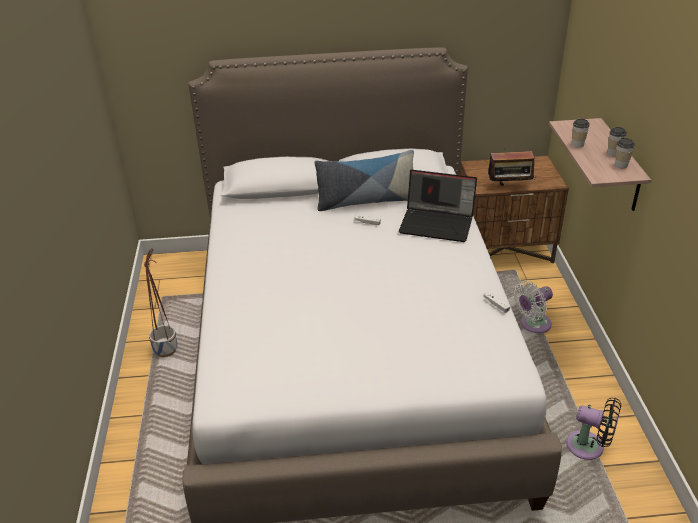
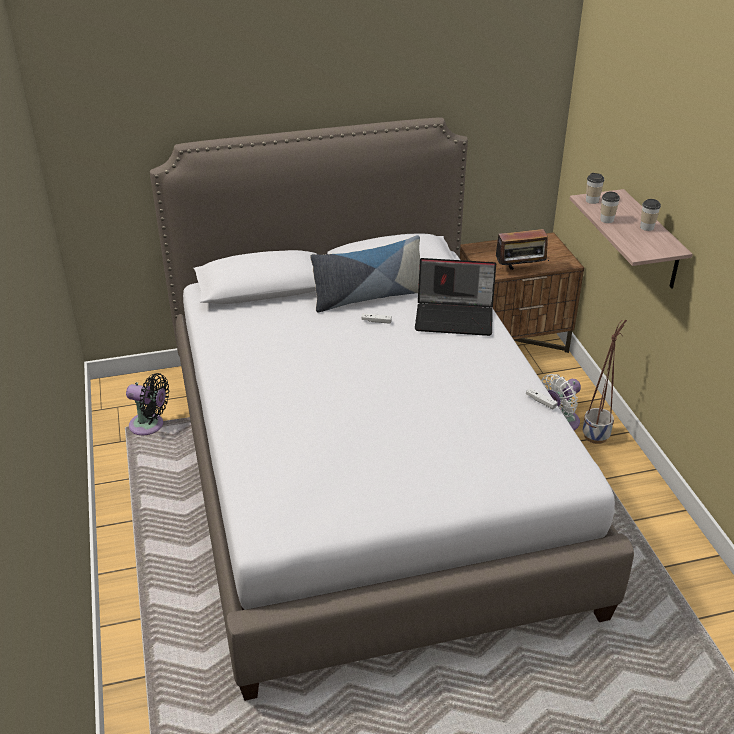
camera: 10 degrees left, 0 degrees up
(165, 350) = (146, 489): planter -> planter (595, 436)
(589, 447) = (645, 549): black fan -> black fan (150, 425)
(621, 165) = (658, 240): cup -> cup (592, 200)

